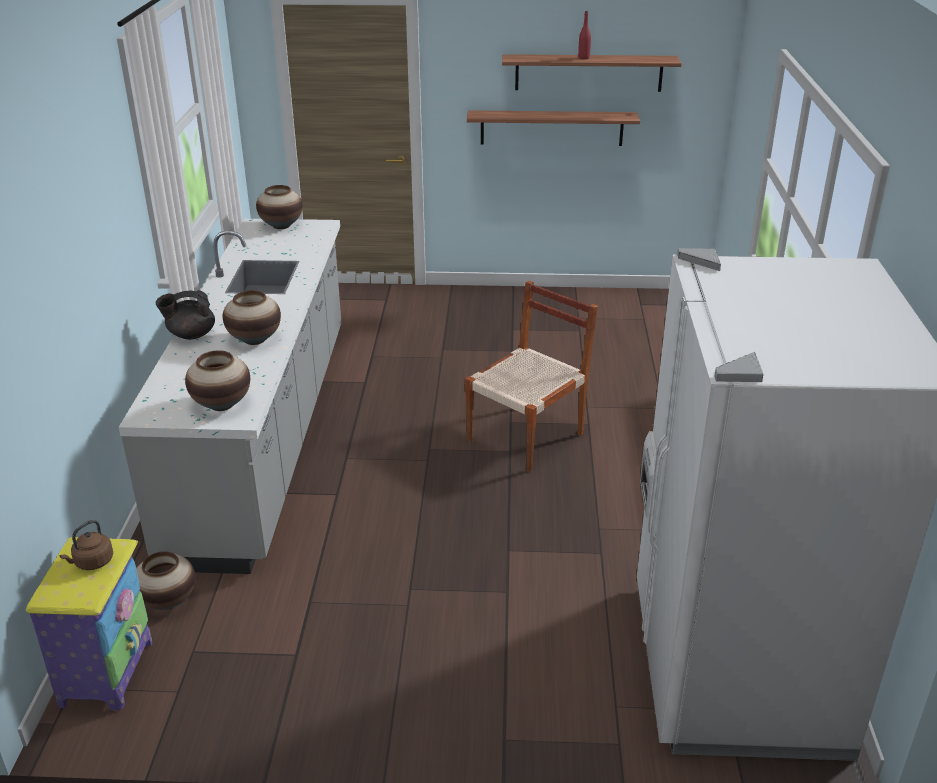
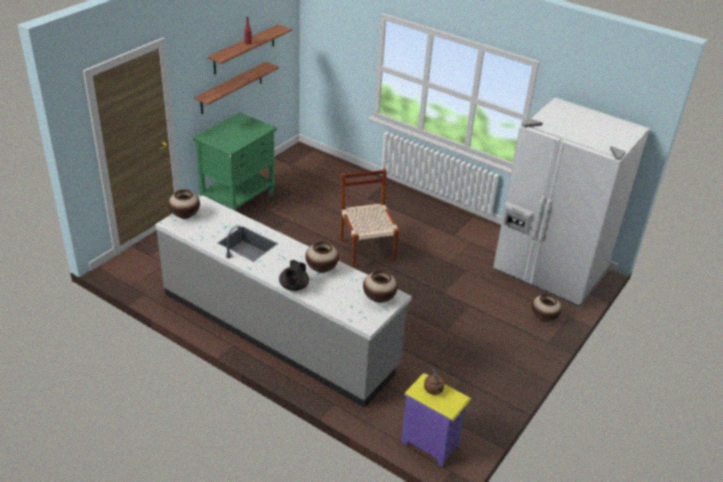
camera: 60 degrees left, 5 degrees up
(168, 601) = (393, 409): vase -> vase (543, 317)
(505, 304) = (239, 200): none -> green cart

